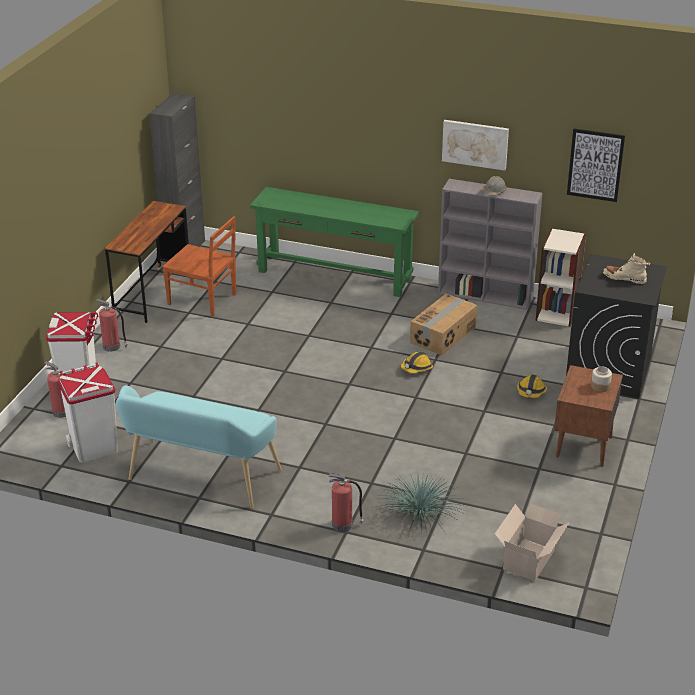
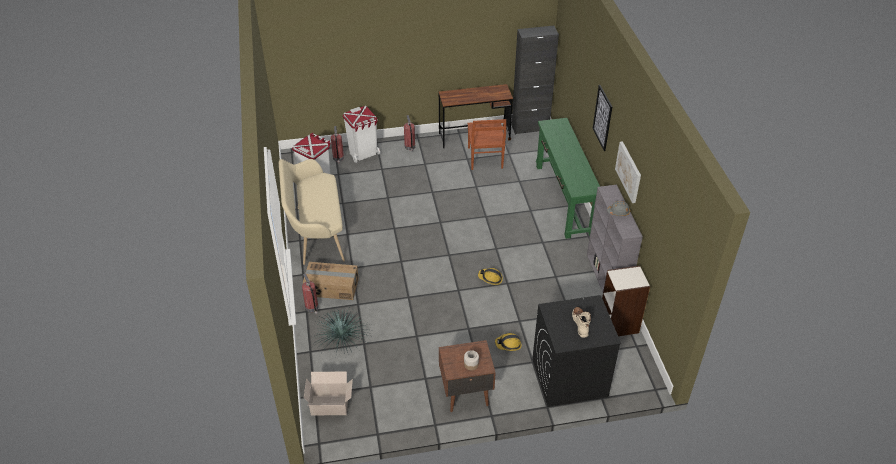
camera: 60 degrees right, 10 degrees up
(199, 478) = (316, 233): turquoise bench -> beige bench
(443, 335) = (539, 276): cardboard box -> cardboard box (332, 287)
(595, 165) = (664, 242): picture -> picture (602, 118)

